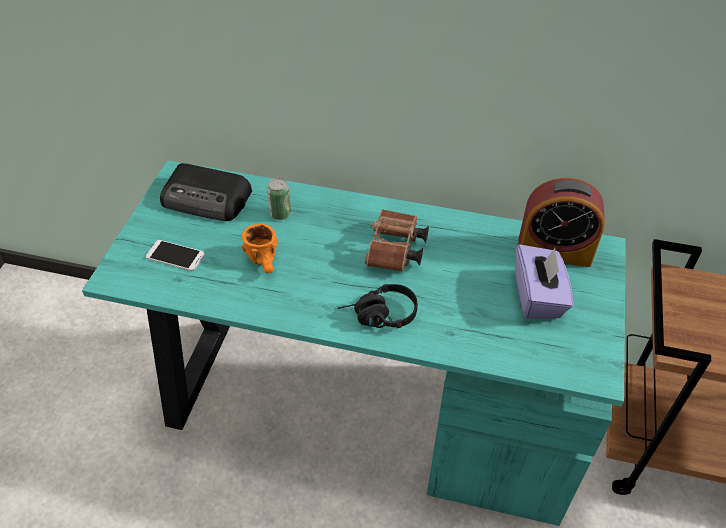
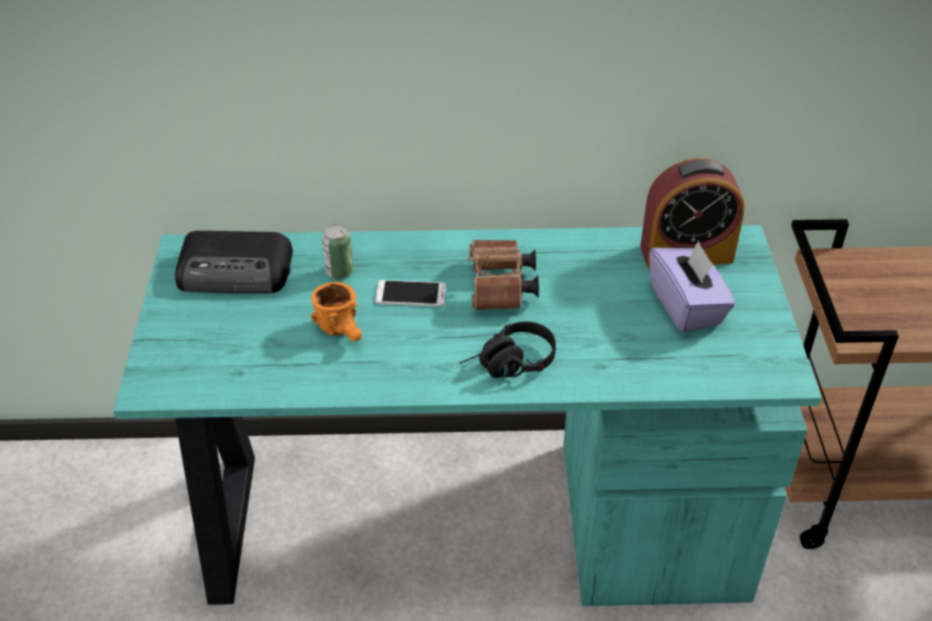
camera: 15 degrees left, 5 degrees down
(175, 256) = (222, 346): phone -> phone (410, 294)

